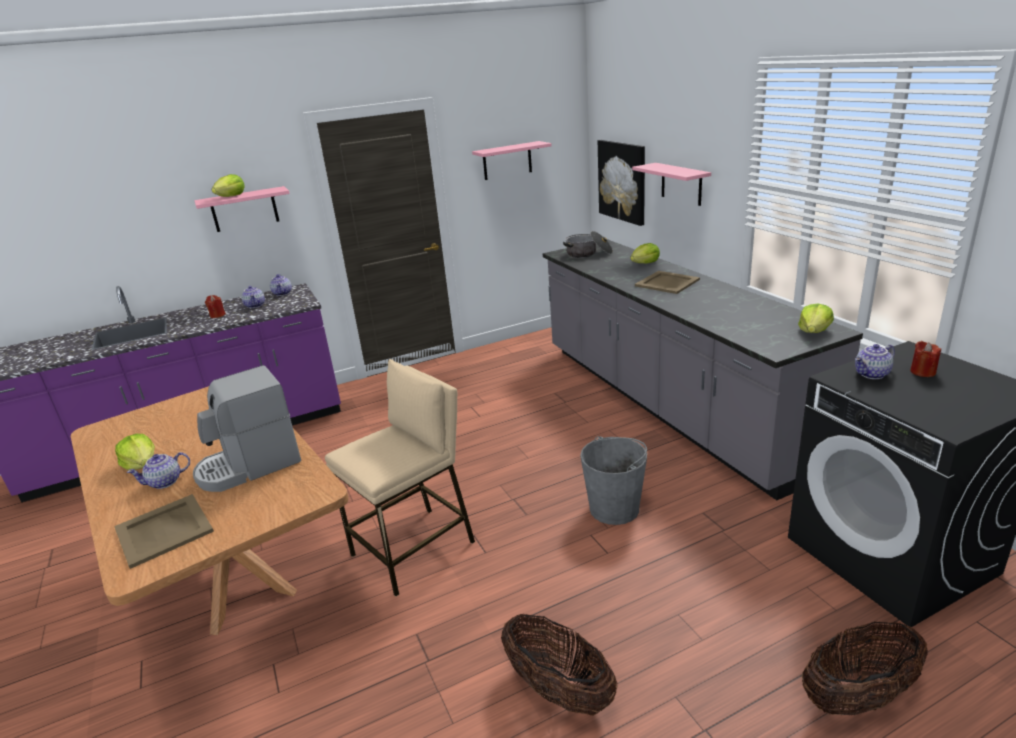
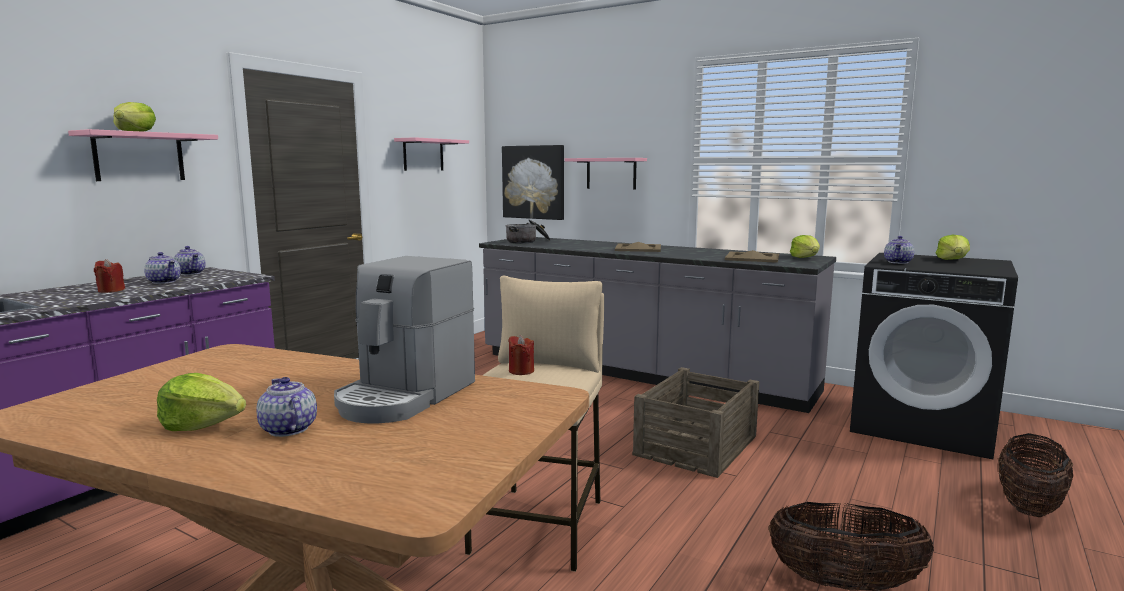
camera: 35 degrees left, 15 degrees down
(163, 530) = (383, 464): beige tray -> beige tray (752, 258)
(165, 482) = (288, 429): teapot -> teapot turned 120 degrees clockwise
(614, 508) = (697, 445): grey bucket -> crate
(645, 263) = (594, 243): lettuce -> lettuce (952, 260)
(922, 372) = (922, 259): red candle -> red candle (521, 371)

